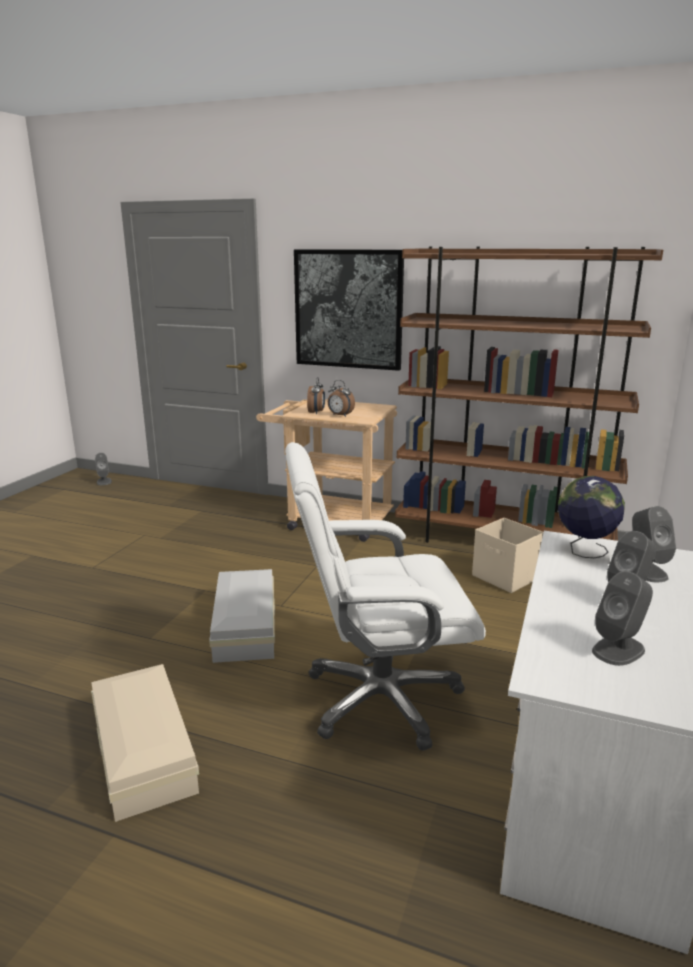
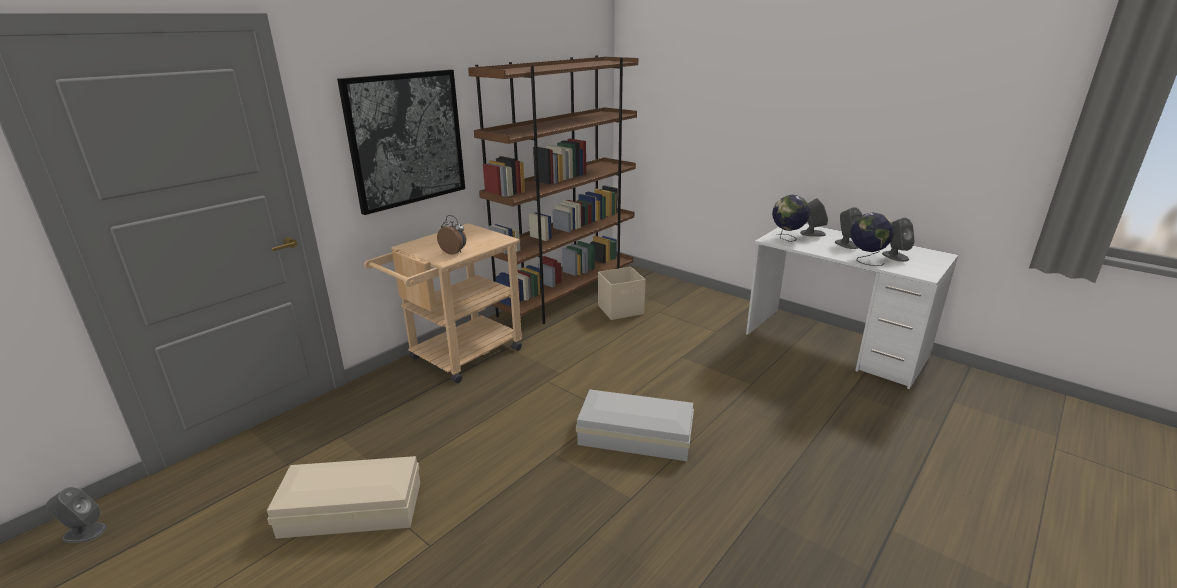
camera: 70 degrees left, 5 degrees up
(145, 749) = (799, 509): beige storage box -> beige storage box (350, 508)
(340, 415) = (478, 245): alarm clock -> none
(380, 698) = (752, 390): white office chair -> none
(555, 617) = (866, 260): none -> globe

